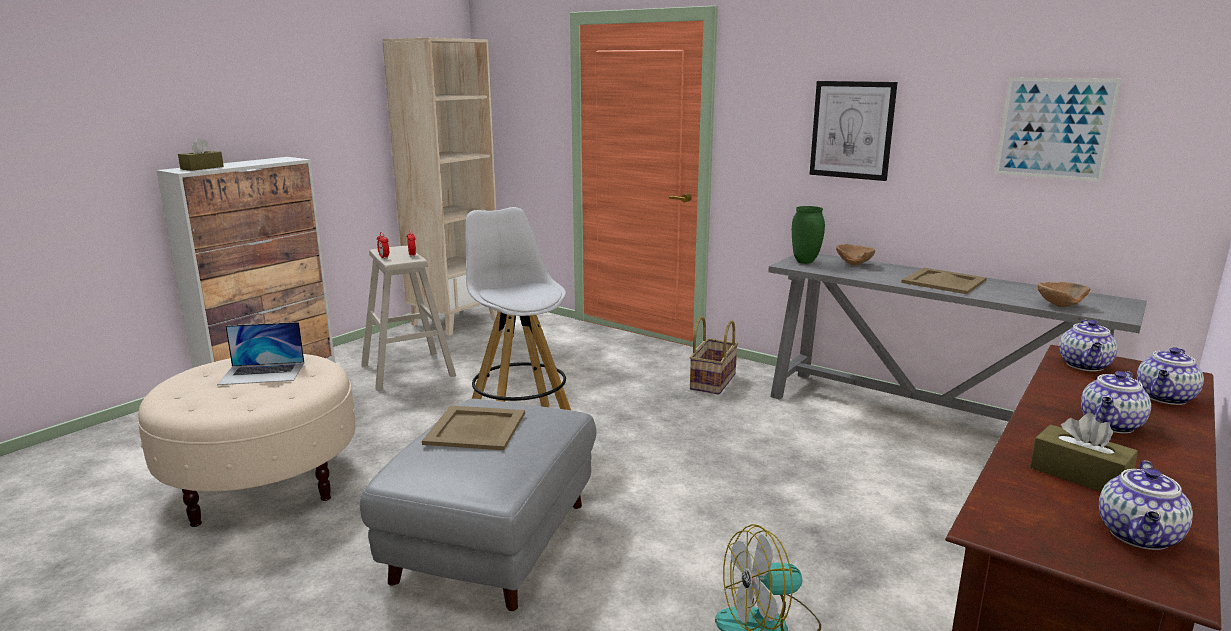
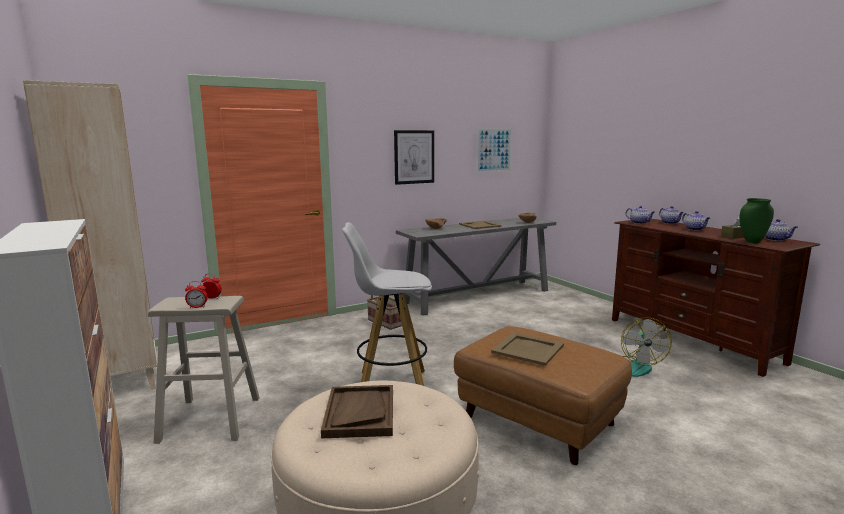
camera: 65 degrees left, 5 degrees down
(202, 168) = (38, 241): brown tissue box -> none
(262, 373) = (359, 413): laptop -> brown tray
(493, 541) = (539, 420): grey ottoman -> brown ottoman
(806, 262) = (419, 232): green vase -> green vase (752, 242)

